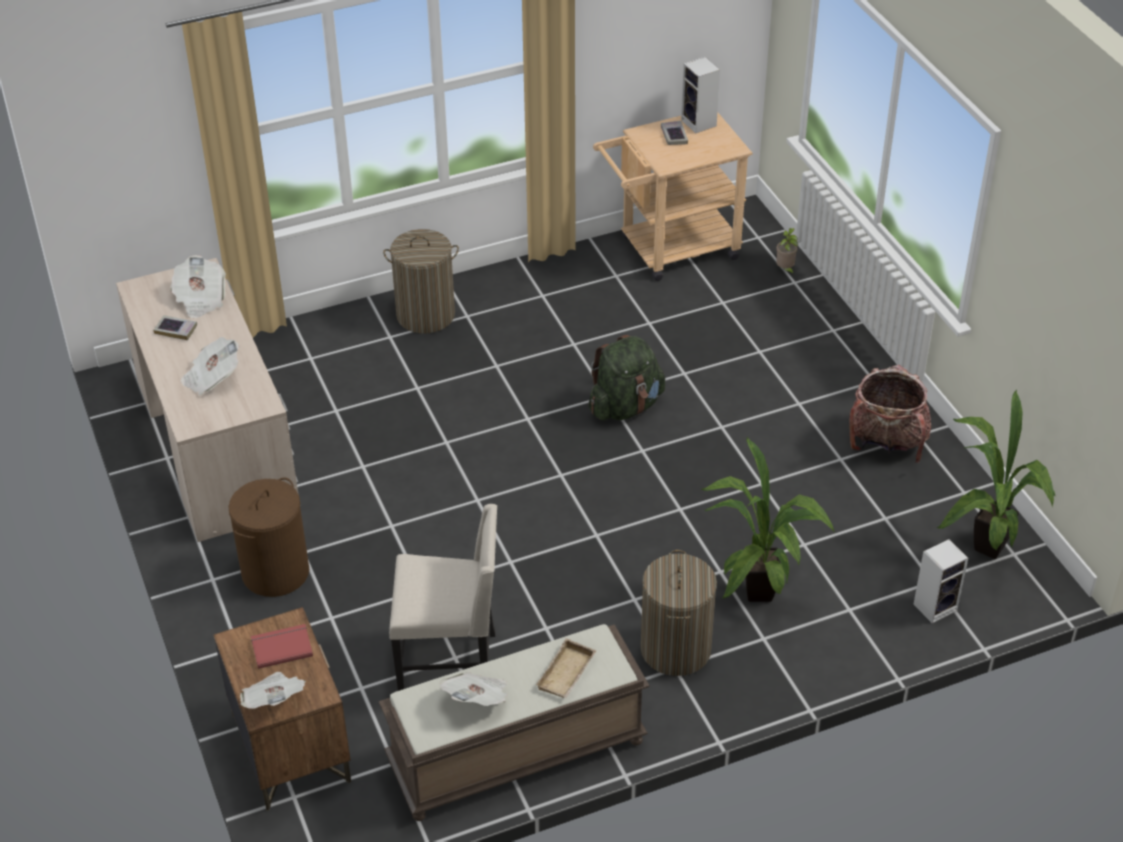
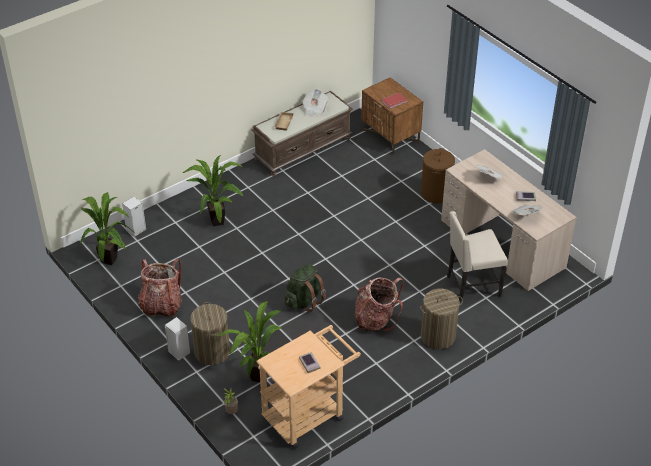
camera: 165 degrees right, 0 degrees up
(274, 701) = (386, 86): newspaper -> none
(451, 664) = (342, 173): beige chair -> beige chair (472, 286)
(513, 356) = (376, 319): none -> backpack
(675, 649) = (249, 194): laundry basket -> laundry basket (212, 352)
(700, 123) = (295, 378): speaker -> speaker (178, 352)
(738, 308) = (255, 376): none -> potted plant

